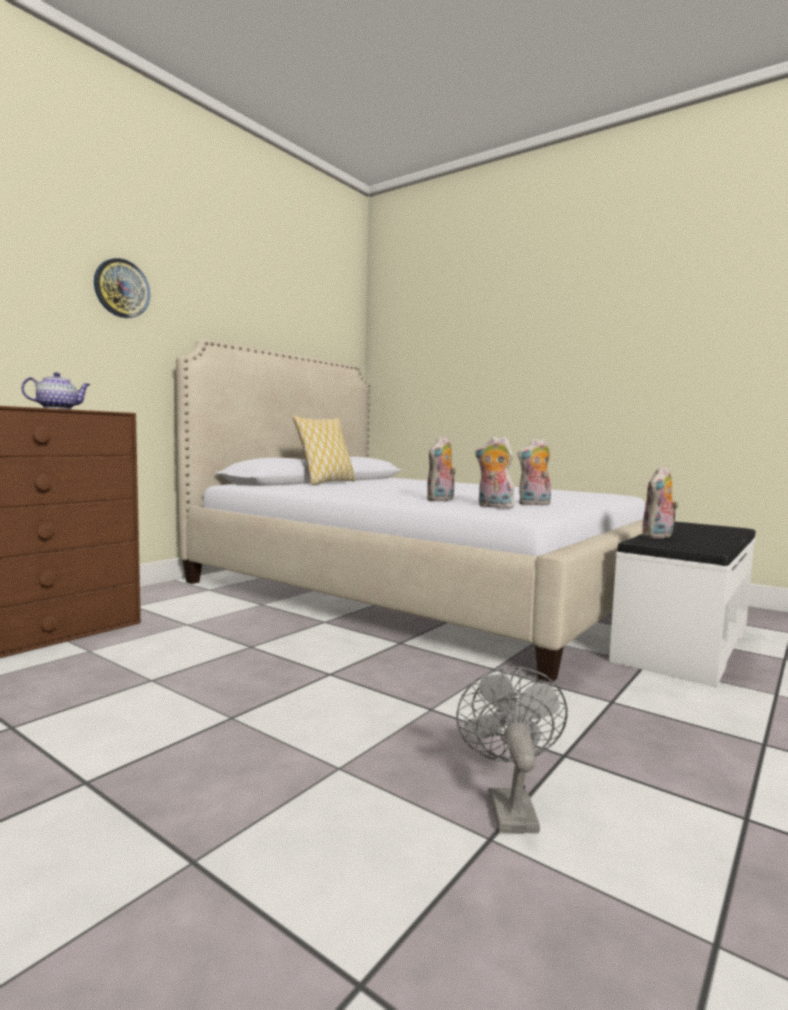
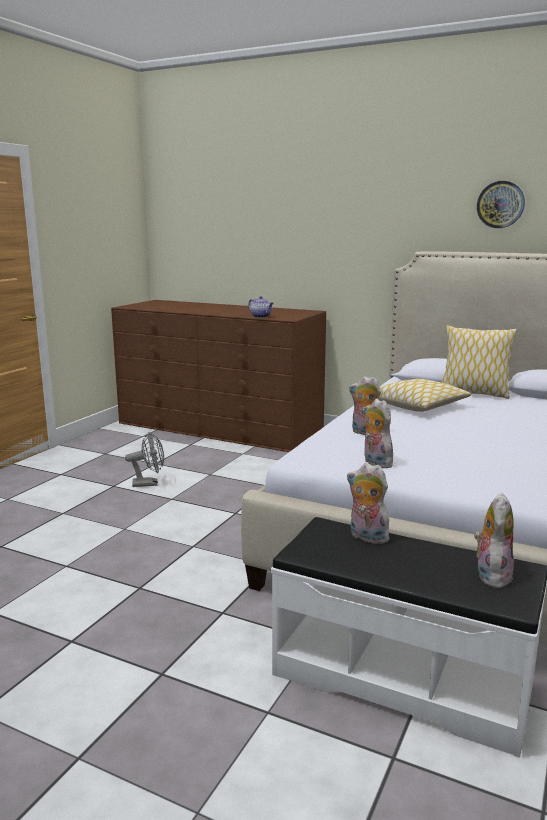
camera: 80 degrees right, 10 degrees up
(121, 288) = (366, 219): wall clock -> wall clock (500, 204)
(354, 490) = (418, 406): none -> pillow
(493, 507) = (325, 448): plush toy -> plush toy (491, 575)
(509, 805) = (90, 570): grey fan -> grey fan (149, 483)

